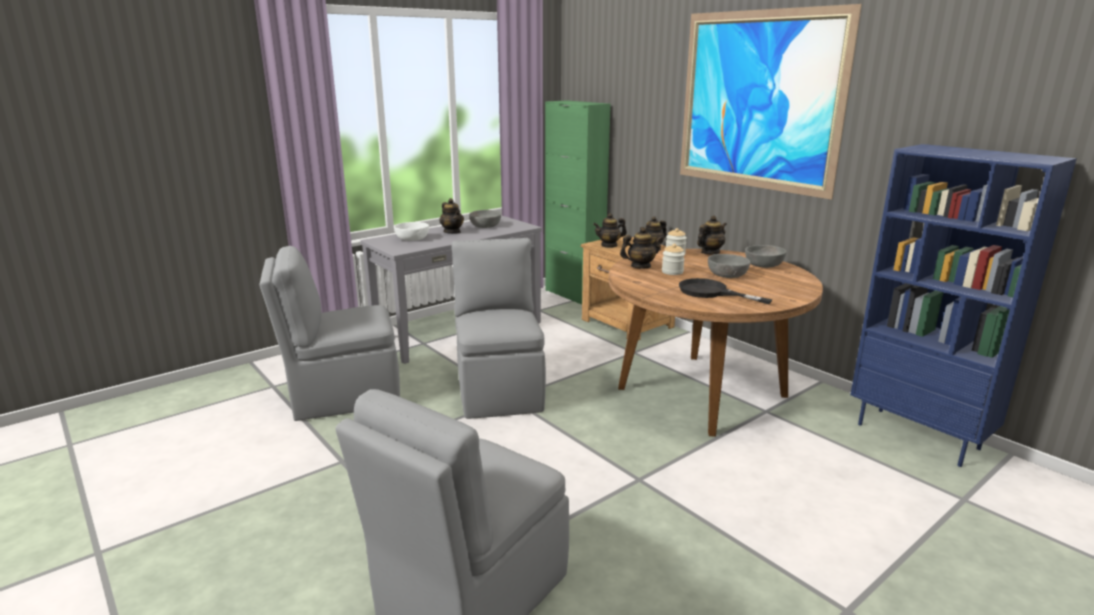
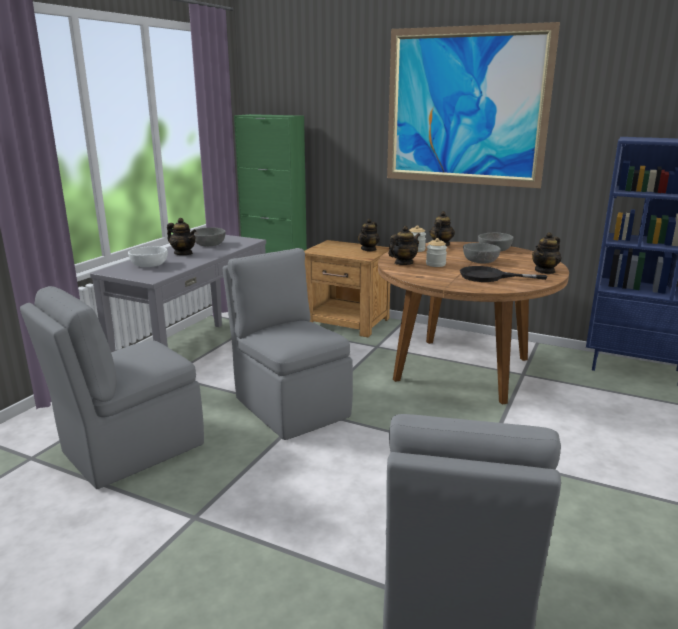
camera: 25 degrees left, 0 degrees up
(609, 245) = (328, 250): teapot -> teapot (545, 271)

